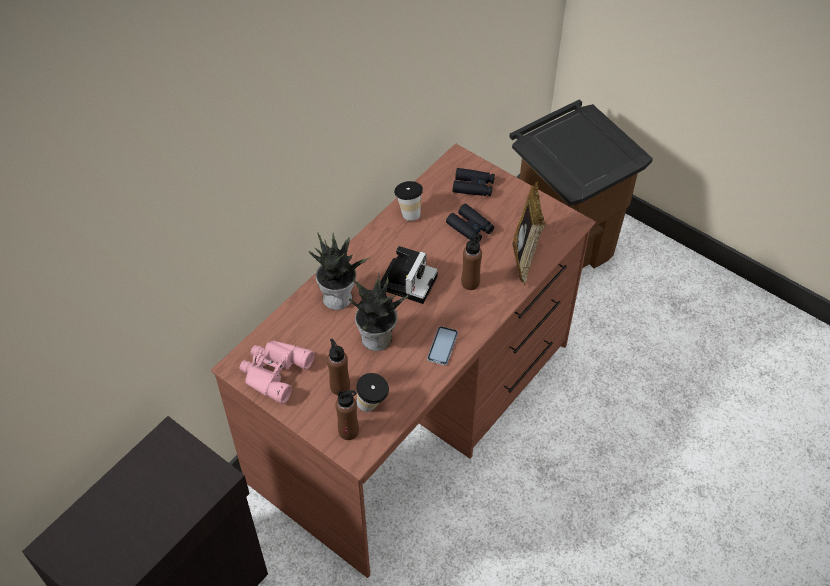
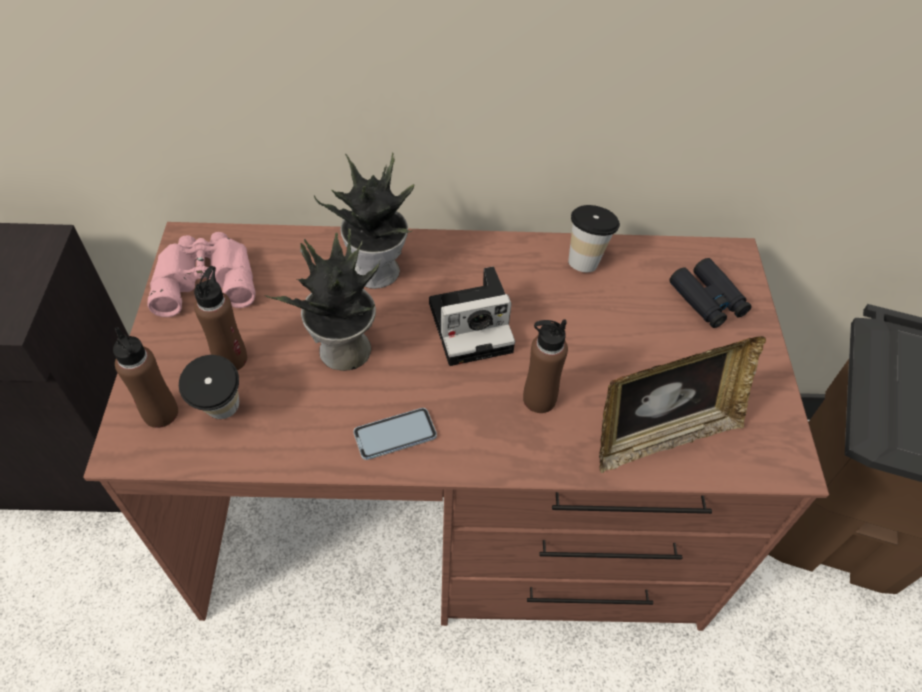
camera: 50 degrees right, 0 degrees up
(470, 228) = (634, 339): black binoculars -> none

